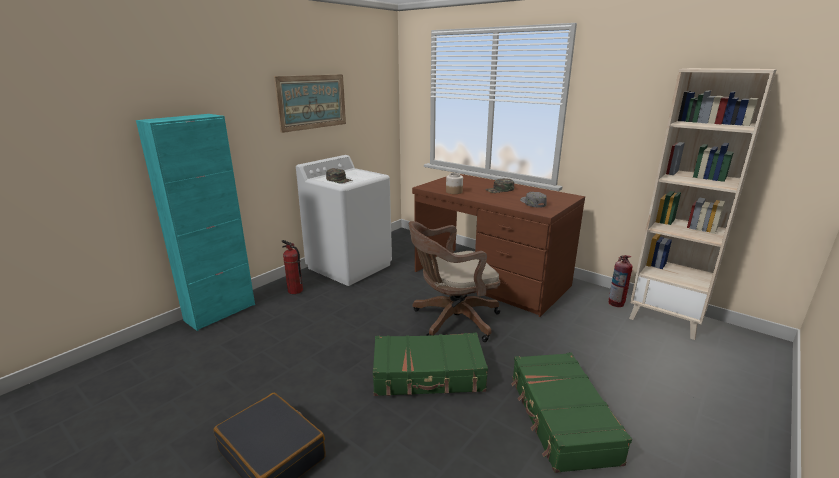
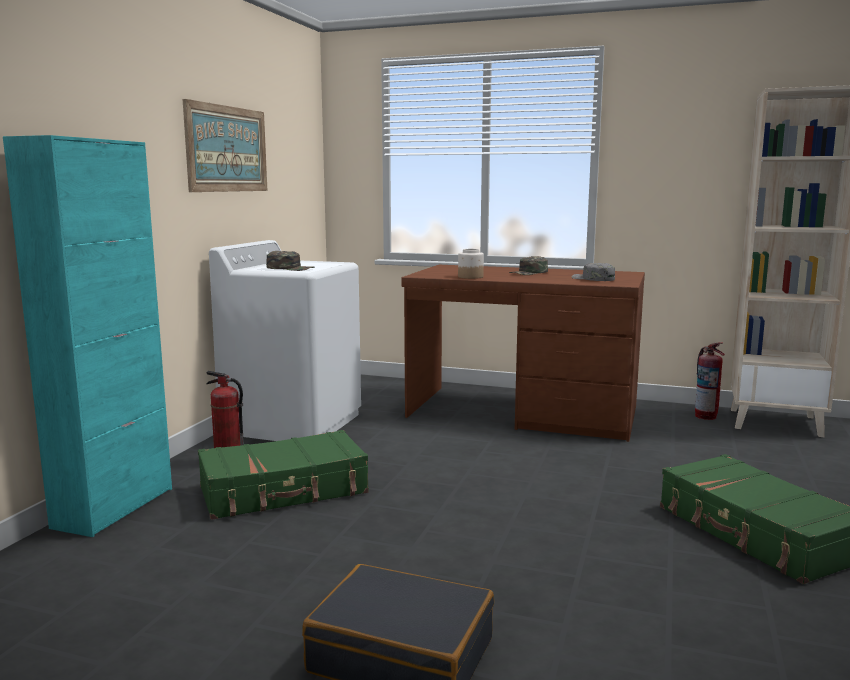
camera: 20 degrees left, 10 degrees down
(428, 375) = (544, 523): green suitcase -> green suitcase (284, 491)
(451, 320) = (515, 461): brown office chair -> none

